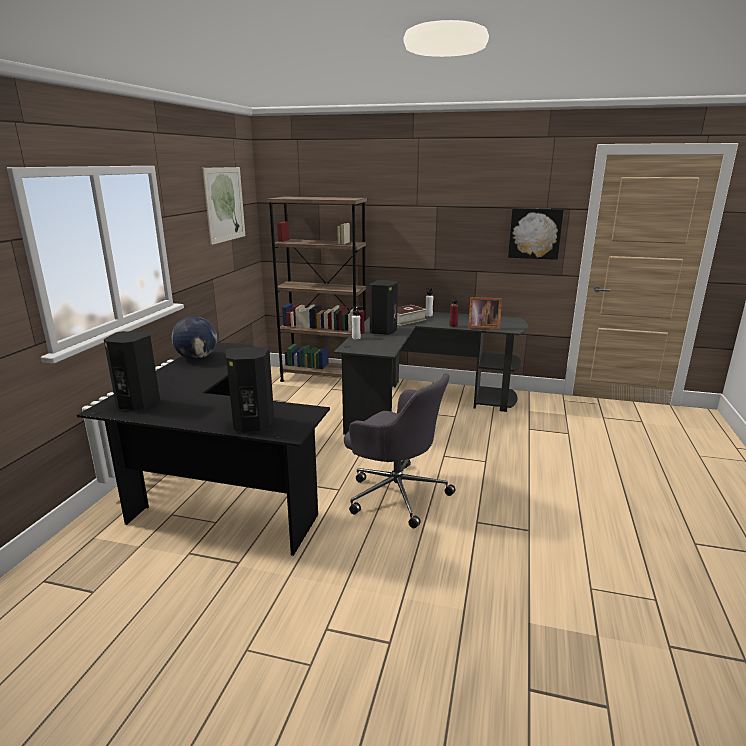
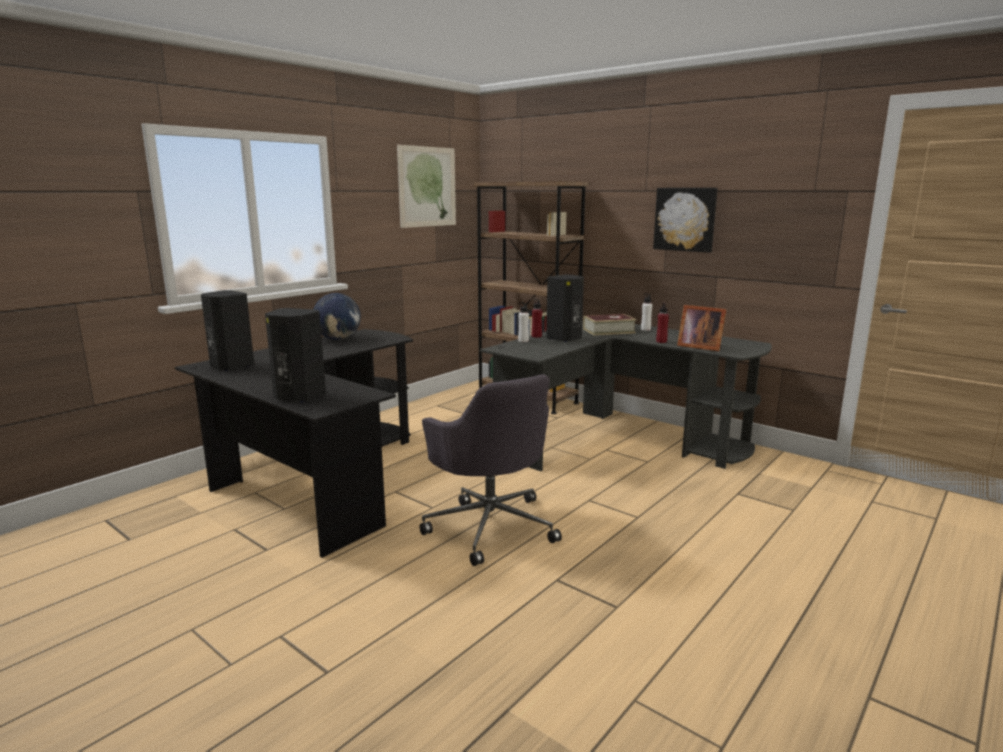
camera: 25 degrees right, 5 degrees down
(535, 233) = (795, 226): picture -> picture (685, 219)

